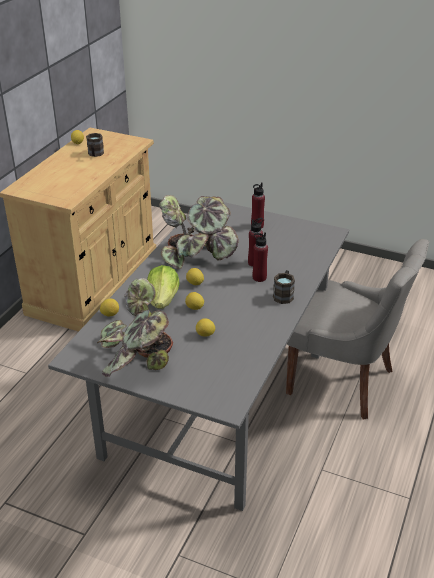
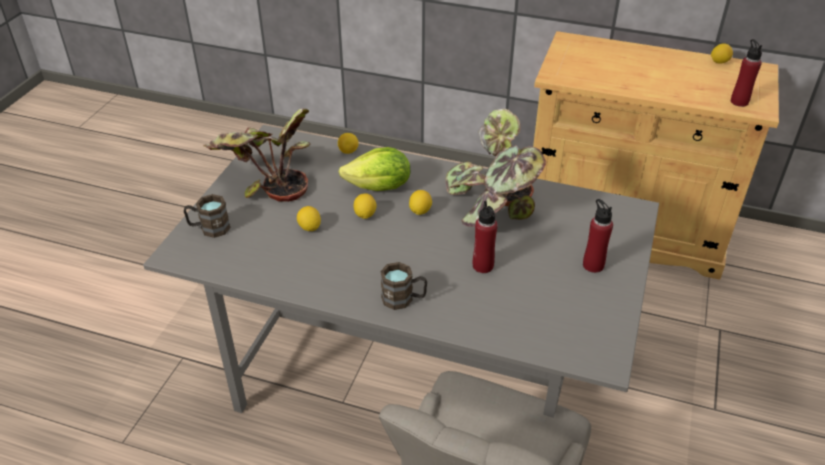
camera: 85 degrees right, 5 degrees up
(95, 154) = (693, 79): brown mug -> brown mug (209, 228)
(259, 277) = (444, 272): red bottle -> red bottle (739, 102)

